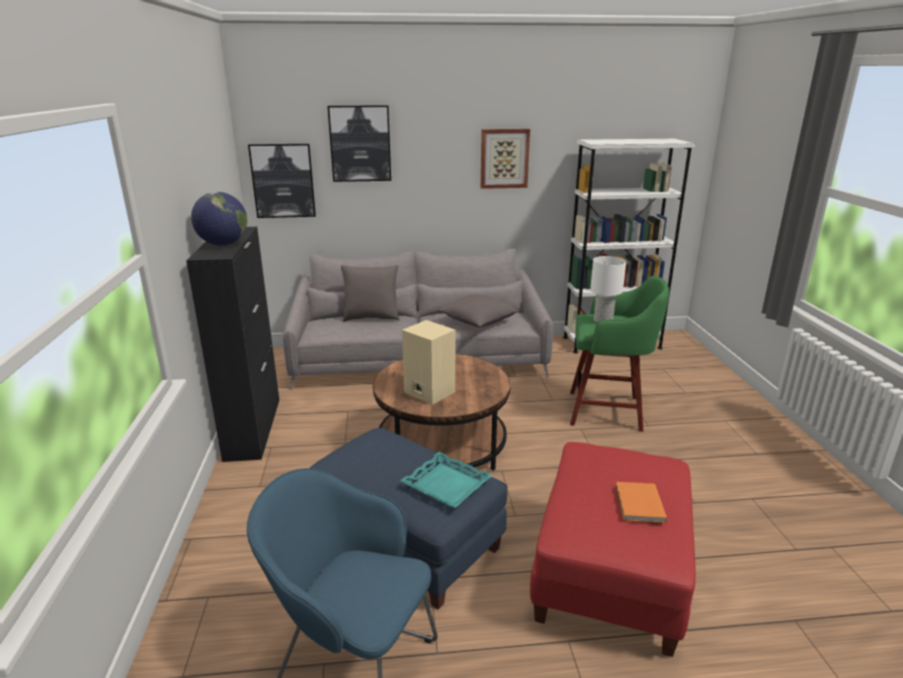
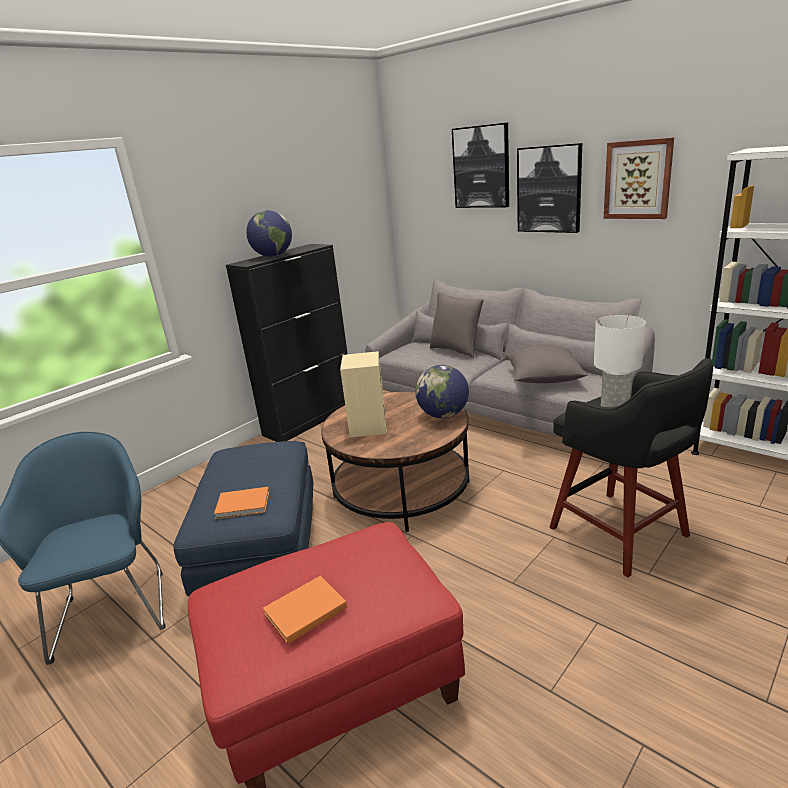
camera: 50 degrees right, 0 degrees up
(283, 180) = (419, 206): picture -> picture (549, 189)
(447, 485) = (244, 505): turquoise tray -> orange book
(470, 365) = (443, 415): none -> globe
(608, 411) = (621, 534): green stool -> black stool

